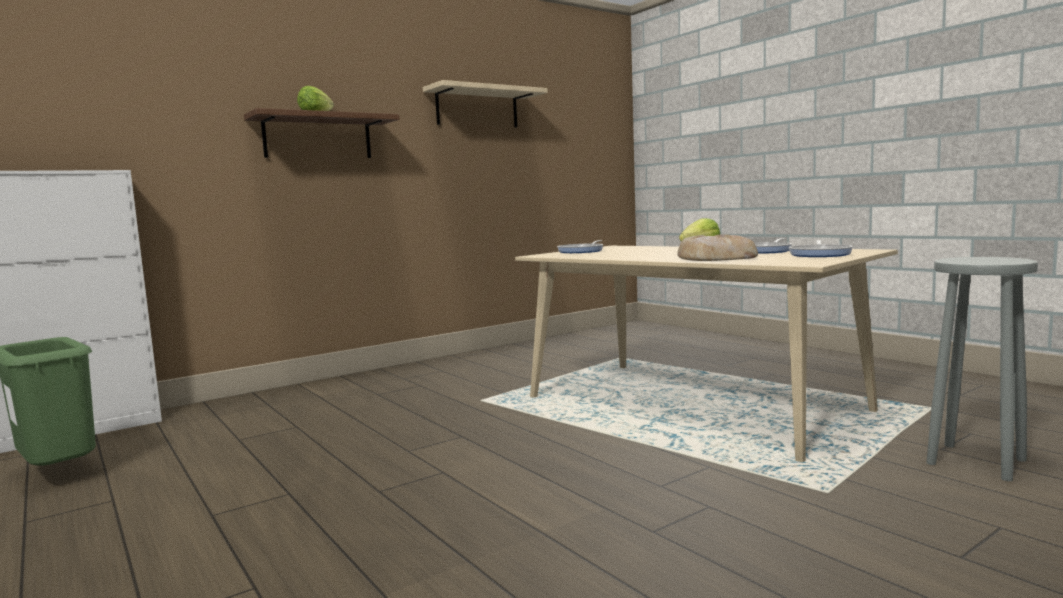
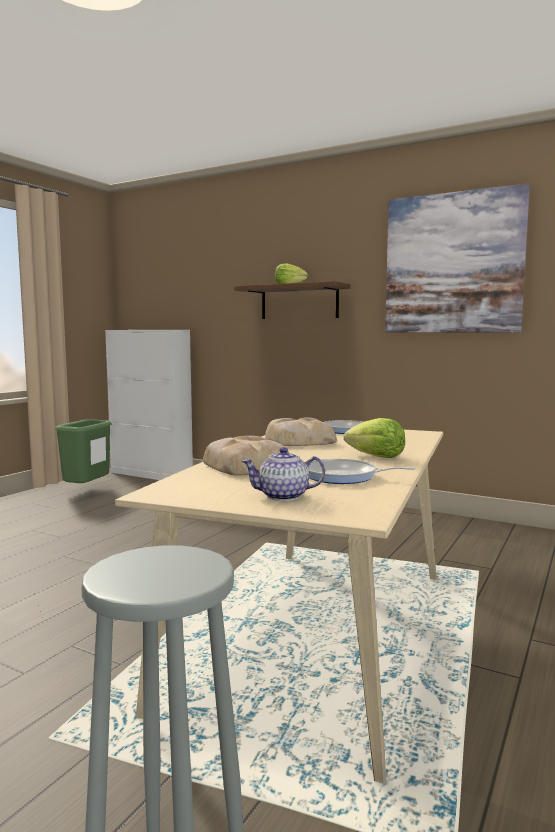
camera: 65 degrees right, 0 degrees up
(477, 108) = (453, 263): beige shelf -> picture
(616, 255) = (298, 440): none -> bread
(820, 254) = (284, 496): frying pan -> teapot

